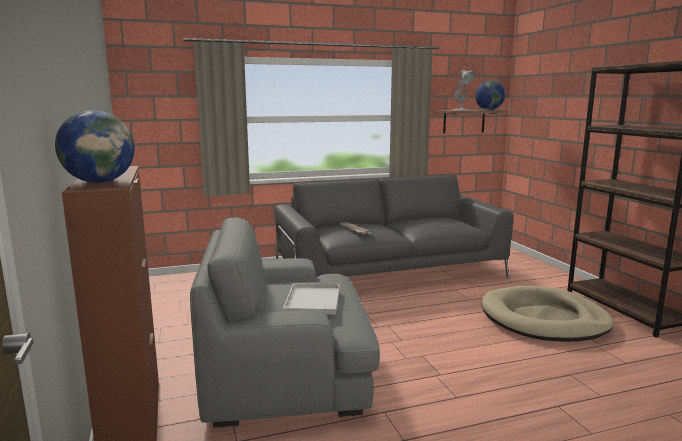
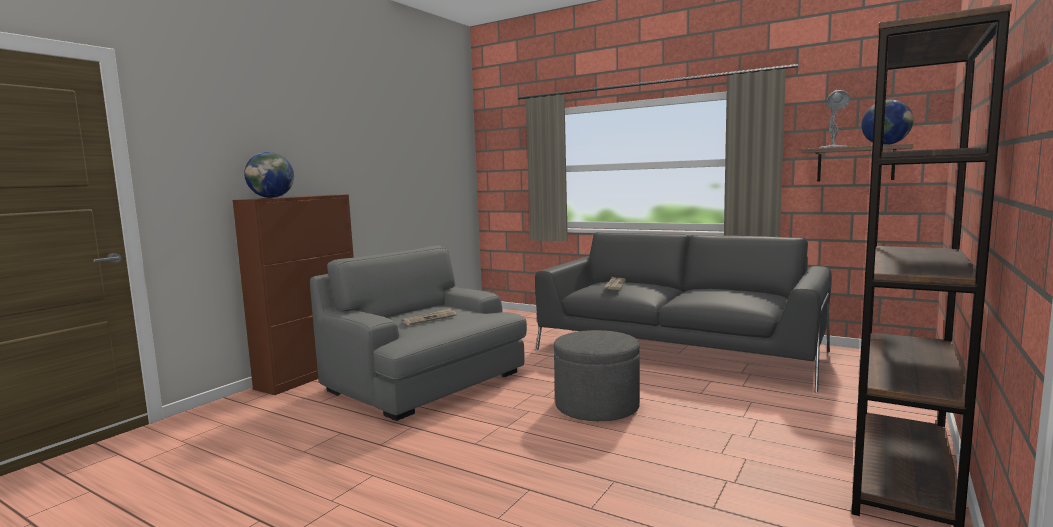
camera: 50 degrees right, 5 degrees down
(312, 299) = (429, 318): white tray -> newspaper
(447, 332) = (597, 406): none -> grey ottoman
(544, 319) = (736, 436): beige dog bed -> none

